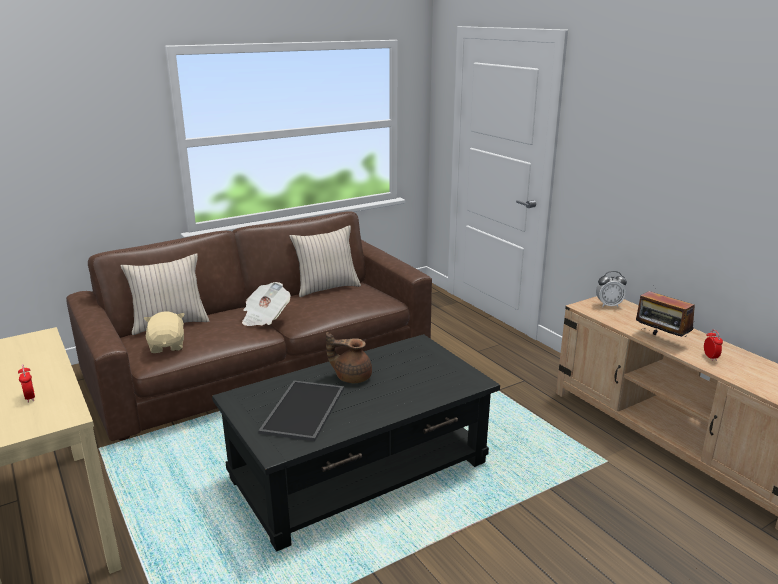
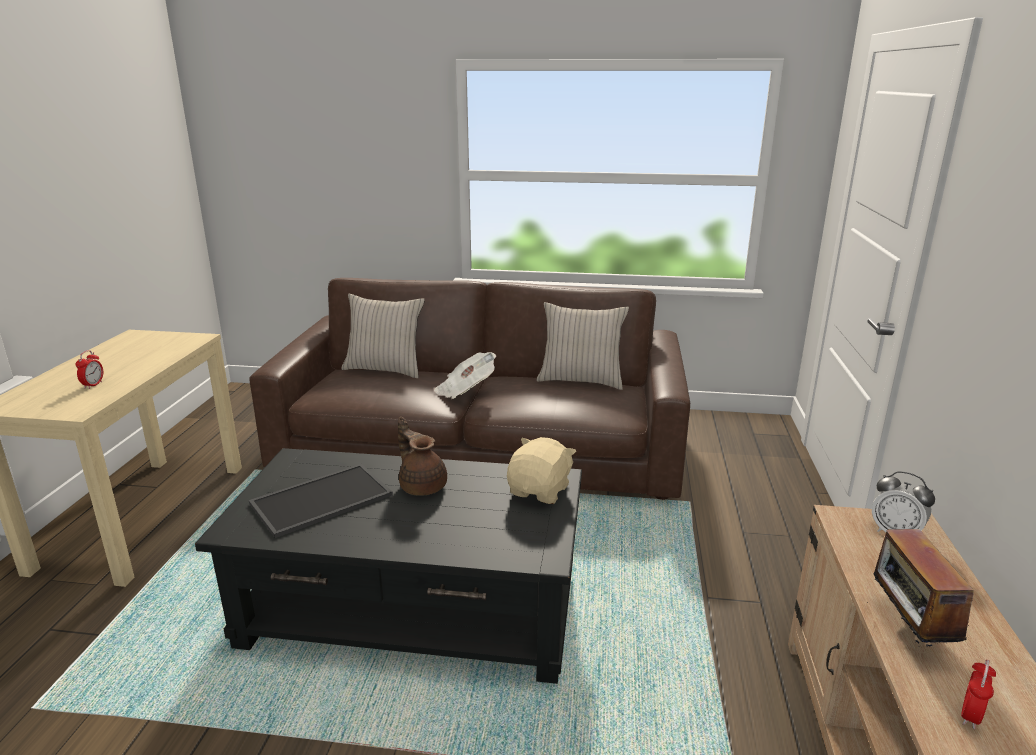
camera: 40 degrees right, 0 degrees up
(167, 346) = (344, 389): beige plush toy -> beige plush toy (540, 491)

